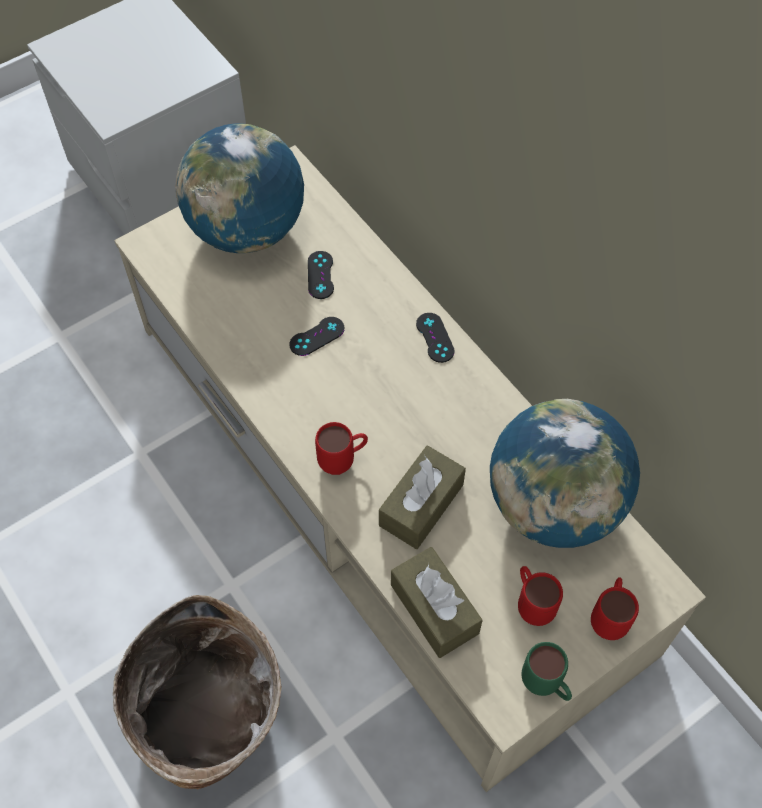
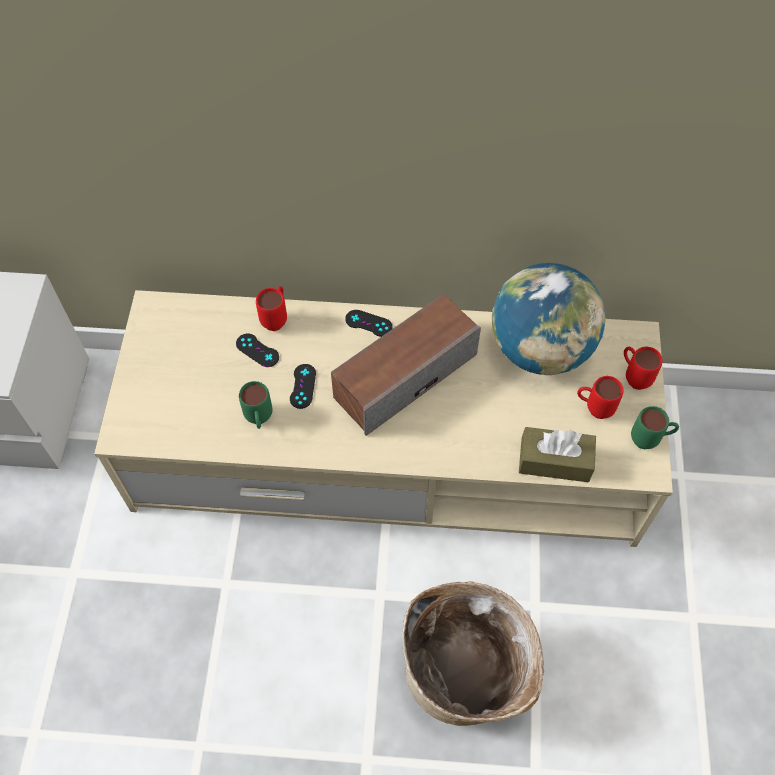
camera: 50 degrees left, 0 degrees up
(247, 230) = (175, 366): globe -> none
(250, 330) = (259, 420): none -> green mug
(343, 461) = (410, 437): red mug -> red mug (276, 318)
(406, 408) = (404, 375): none -> speaker
(421, 505) = (479, 417): brown tissue box -> none

